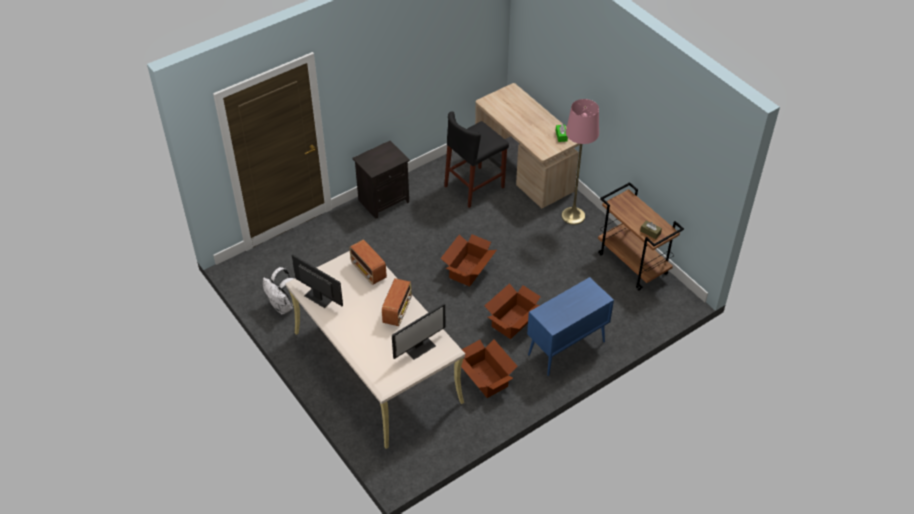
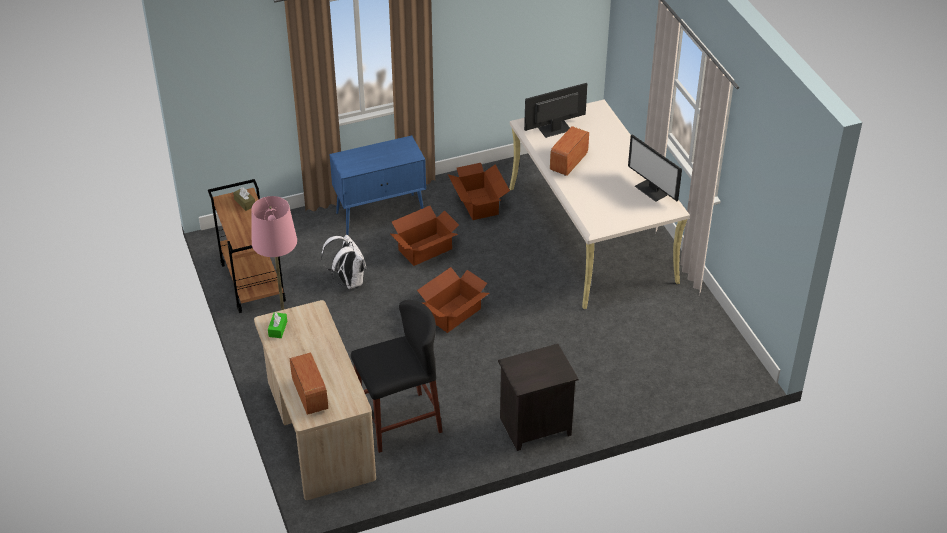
camera: 165 degrees left, 5 degrees down
(283, 306) = (690, 314): white backpack -> white backpack (348, 281)
(368, 271) = (590, 205): radio -> radio (310, 395)

